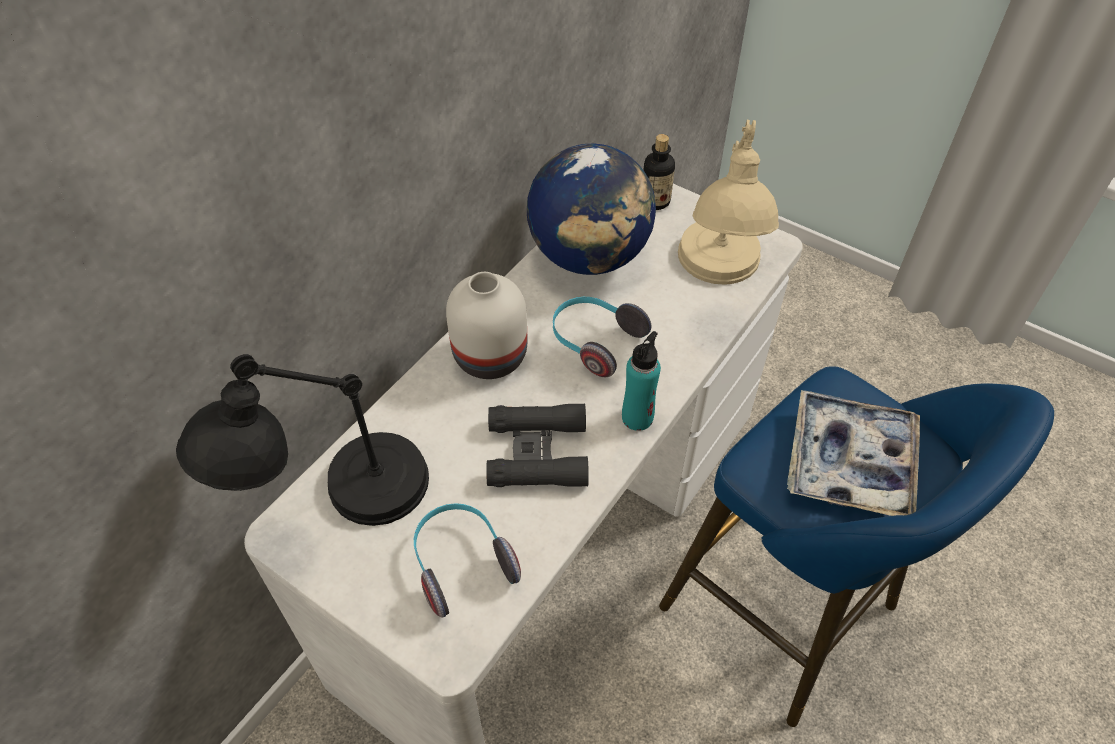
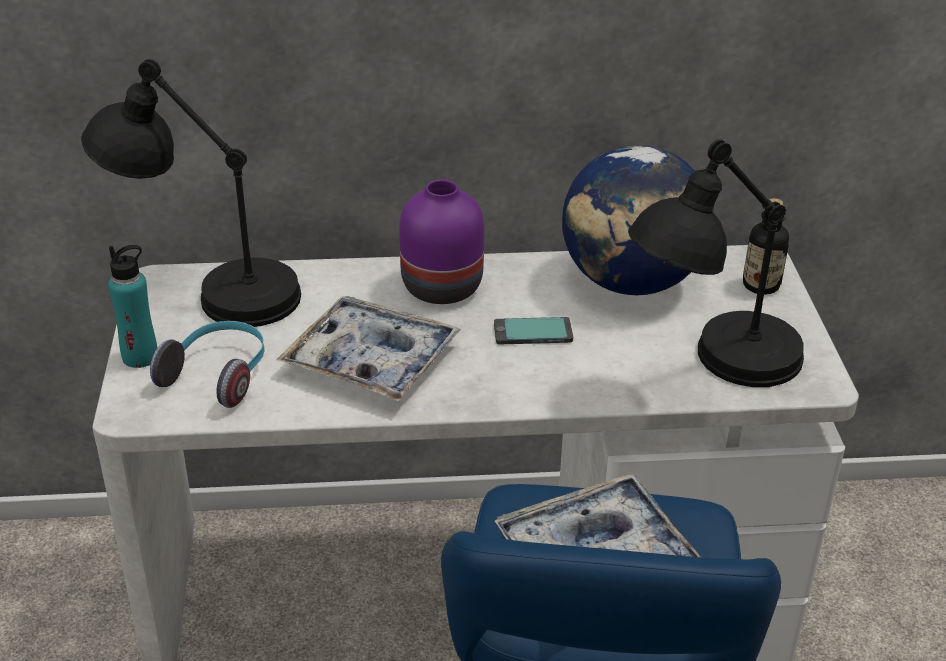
camera: 50 degrees right, 15 degrees down
(492, 355) = (444, 287): white vase -> purple vase
(537, 453) = (371, 360): black binoculars -> tray
(594, 342) = (533, 333): headphones -> phone
(637, 417) = (478, 397): turquoise bottle -> turquoise bottle (140, 357)
(717, 282) = (711, 370): beige table lamp -> black table lamp

